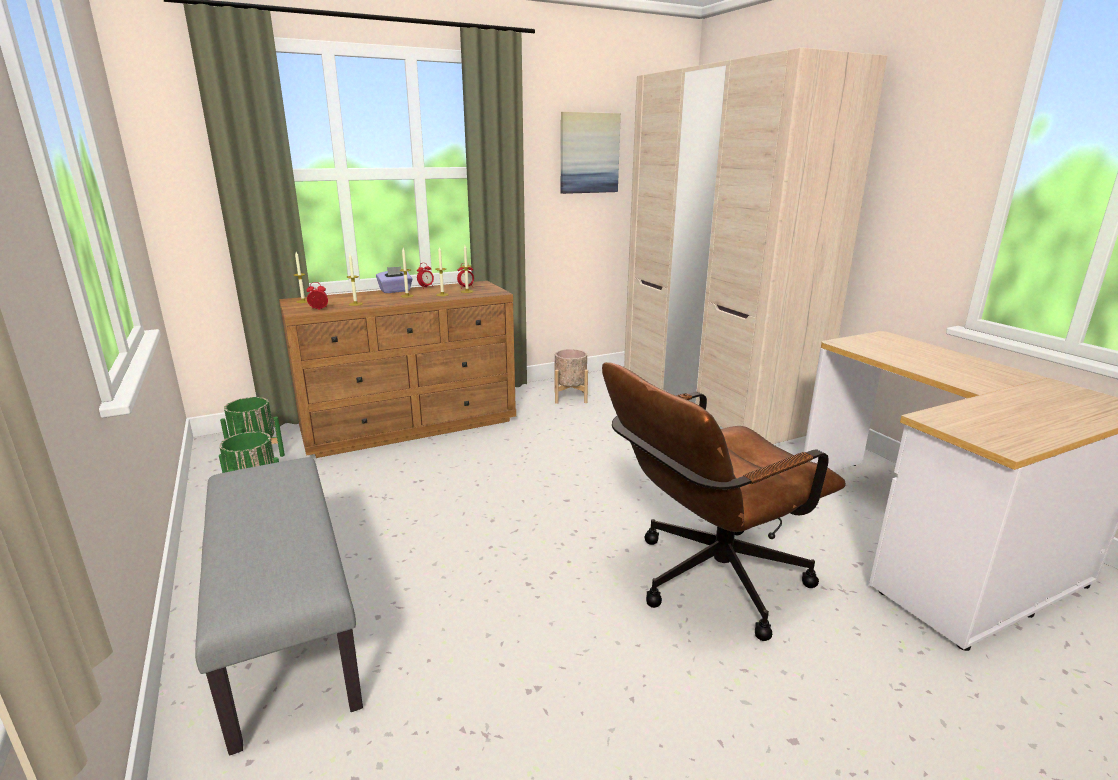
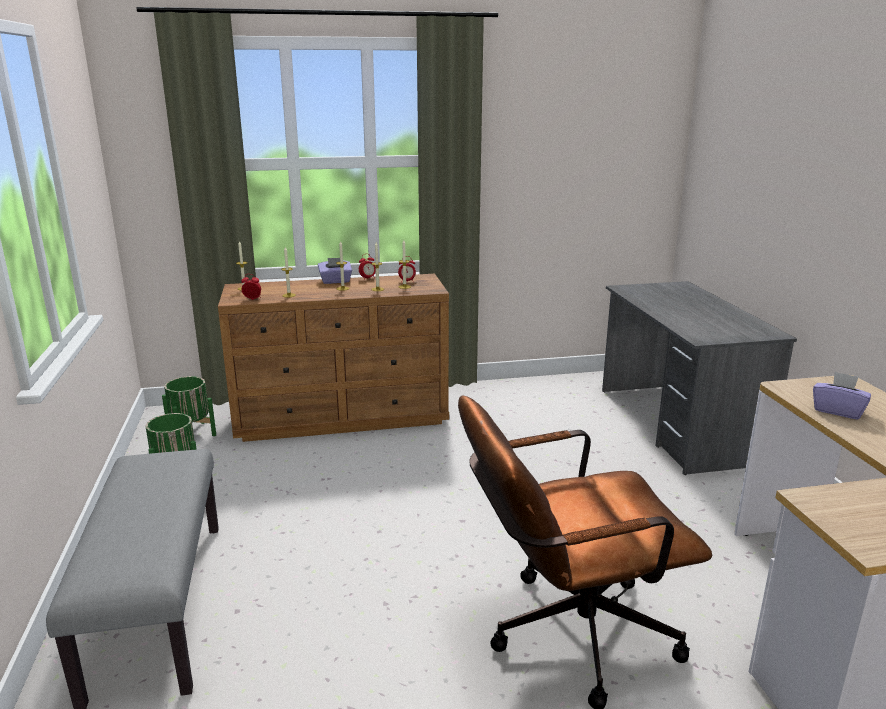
camera: 15 degrees right, 0 degrees up
(570, 397) = (518, 403): beige planter -> none
(589, 153) = (560, 139): picture -> none
(712, 401) = (677, 425): beige wardrobe -> grey desk
(896, 355) = (838, 411): none -> purple tissue box

